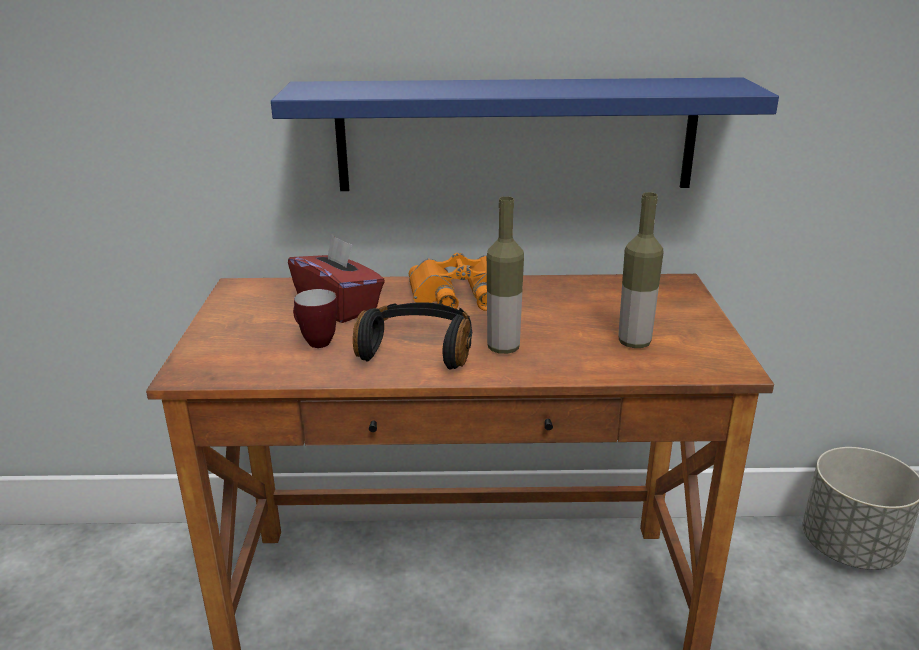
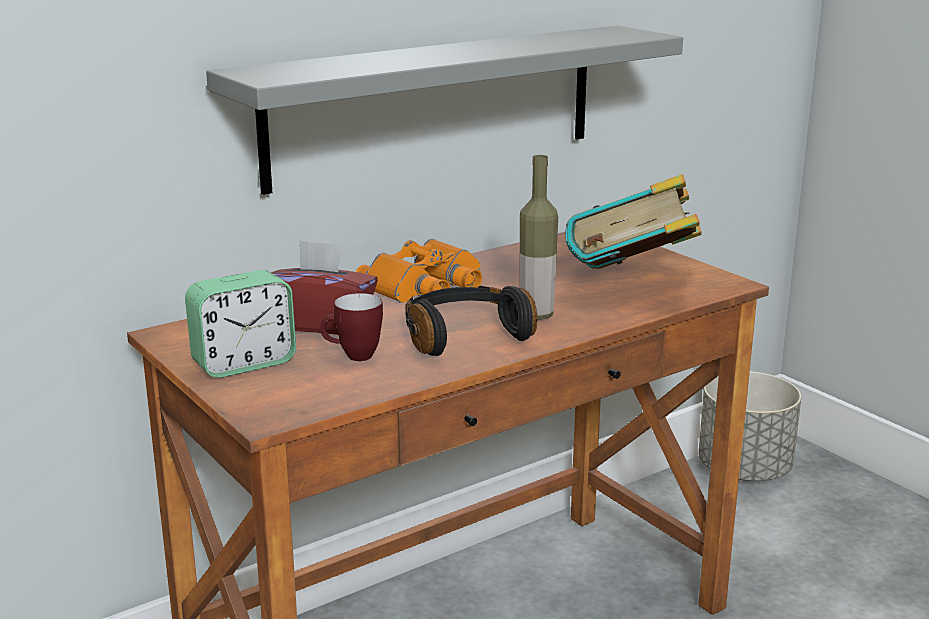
camera: 35 degrees left, 5 degrees down
(241, 324) = (244, 363): none -> alarm clock
(515, 135) = (434, 105): blue shelf -> grey shelf
(634, 343) = (633, 285): bottle -> book

